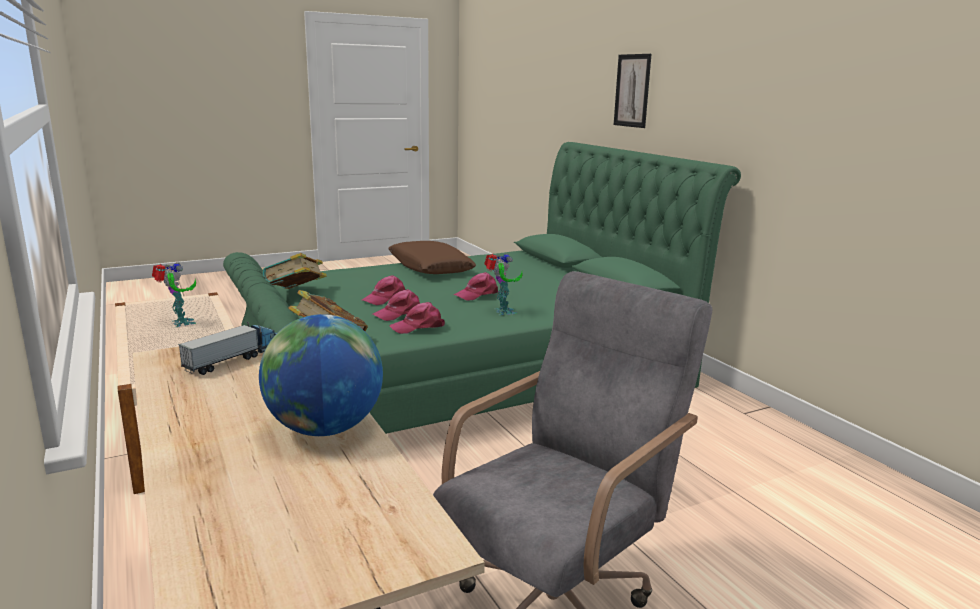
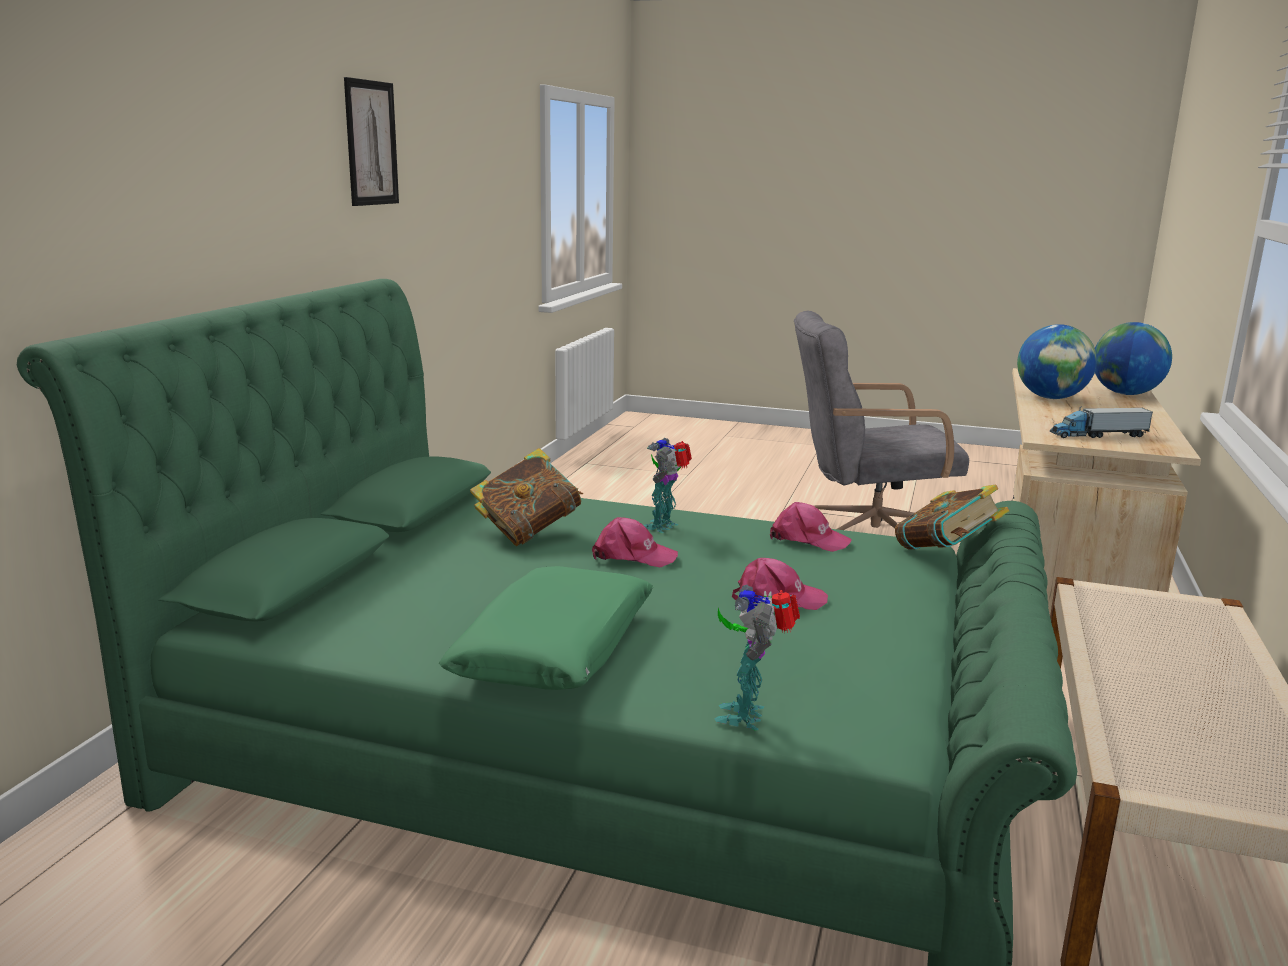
camera: 135 degrees left, 0 degrees up
(180, 323) = (1177, 698): toy robot -> toy robot (747, 715)
(207, 501) = (1125, 394): none -> globe
(296, 294) = (923, 665): book -> book (528, 532)
(399, 313) = (800, 565): pink cap -> none
(430, 268) = (555, 649): brown pillow -> green pillow
(632, 90) = (148, 182): picture -> picture (371, 143)

